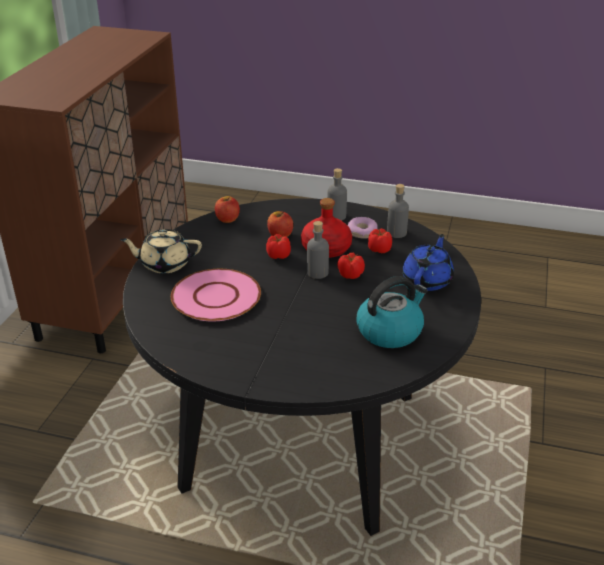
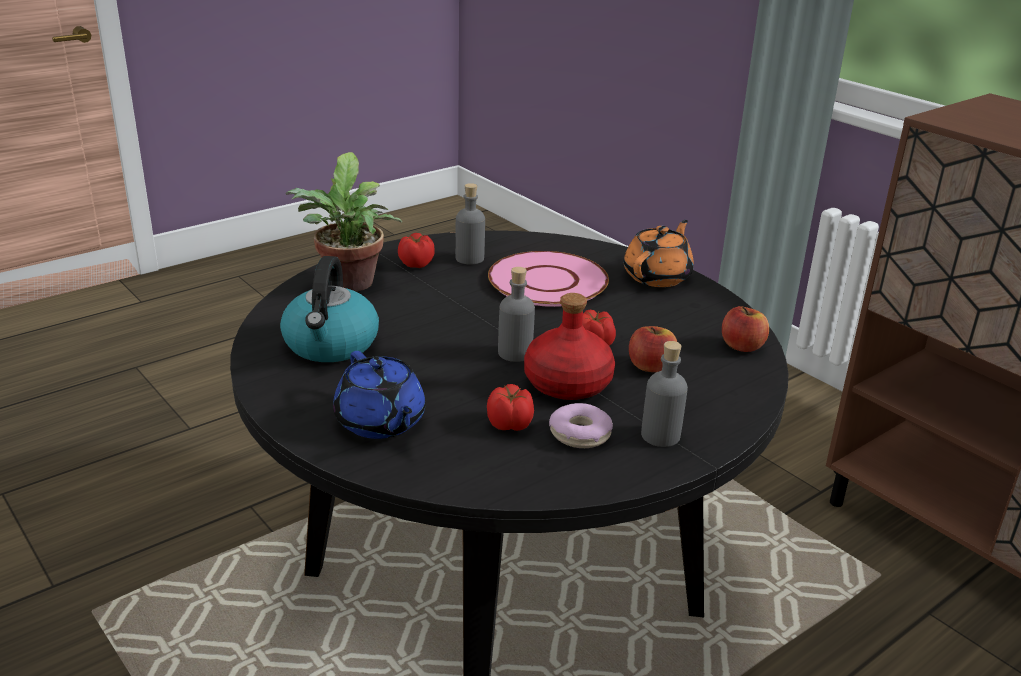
camera: 125 degrees right, 5 degrees down
(164, 264) = (658, 276): beige teapot -> orange teapot
(316, 367) = (349, 285): none -> potted plant
(350, 274) = (479, 372): tomato -> tomato (417, 264)
(396, 233) = (540, 466): grey bottle -> grey bottle (469, 258)

